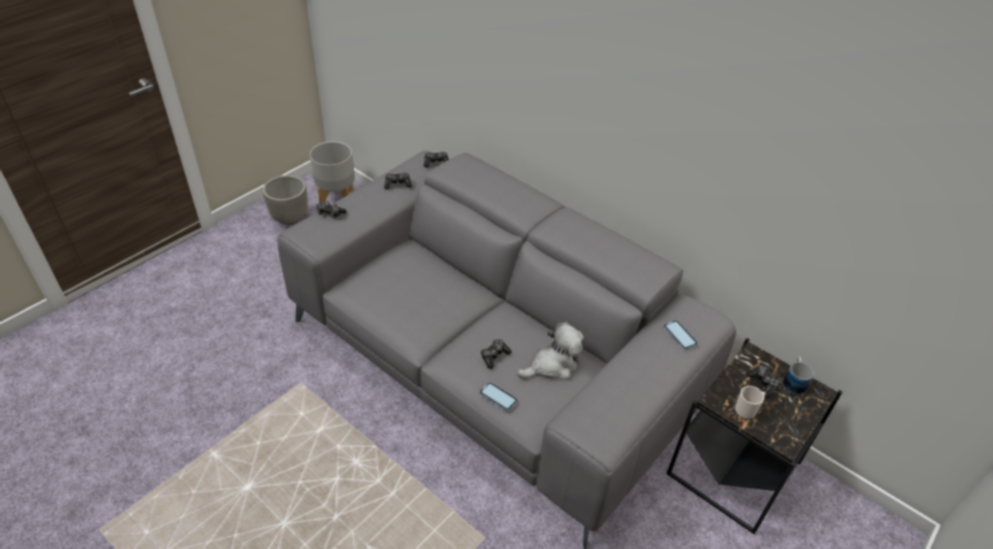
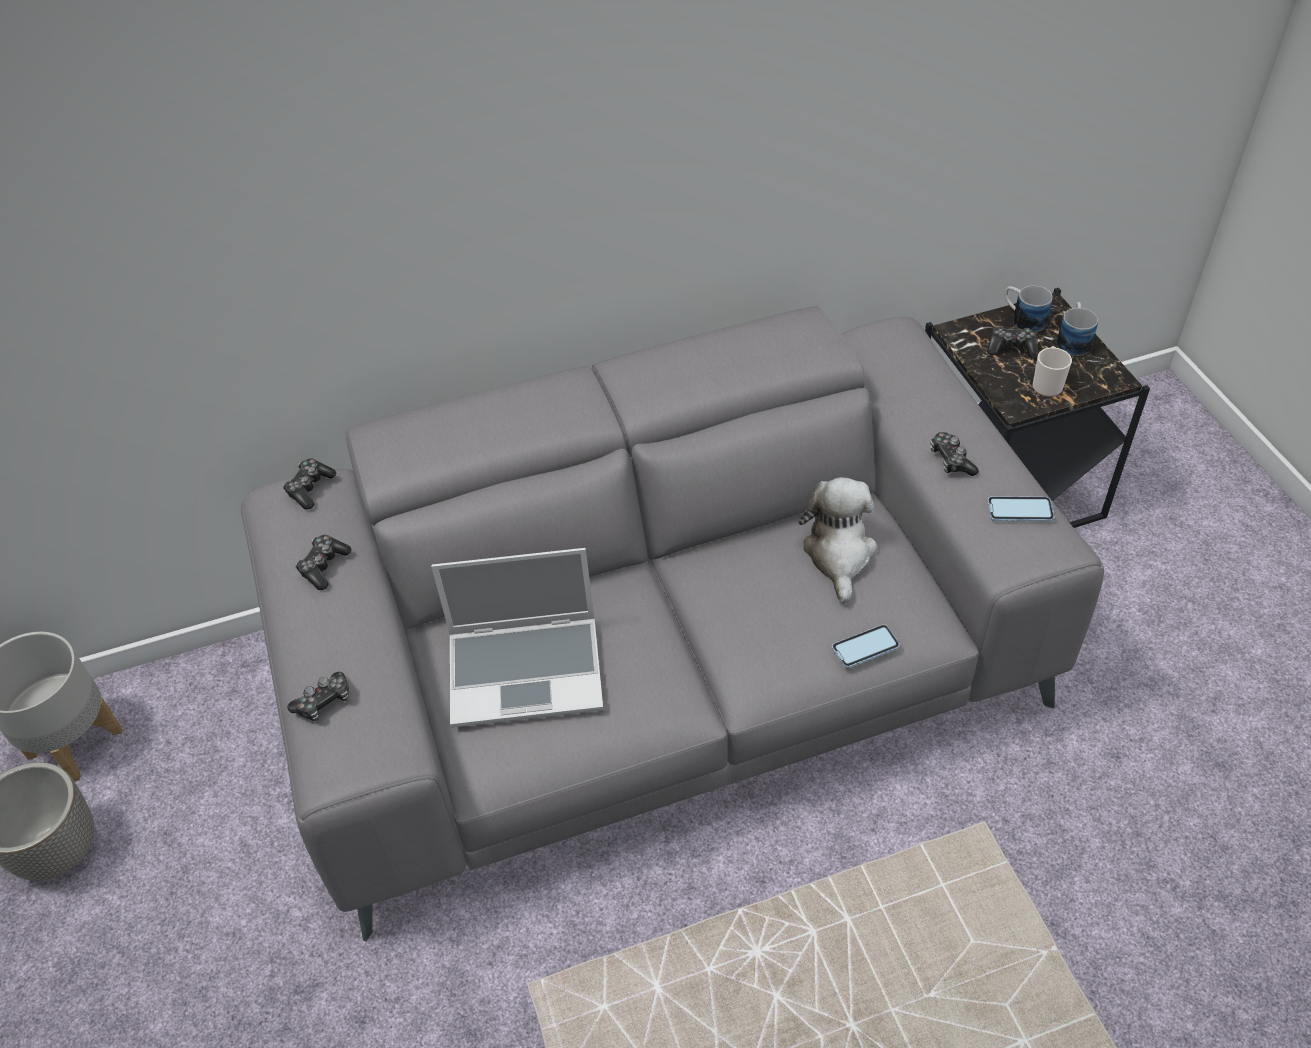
camera: 55 degrees left, 5 degrees up
(404, 279) = (527, 671): none -> laptop
(494, 356) = (781, 617): game controller -> game controller (951, 460)
(679, 336) = (914, 376): phone -> phone (1020, 511)
(799, 412) = (1073, 340): none -> mug

